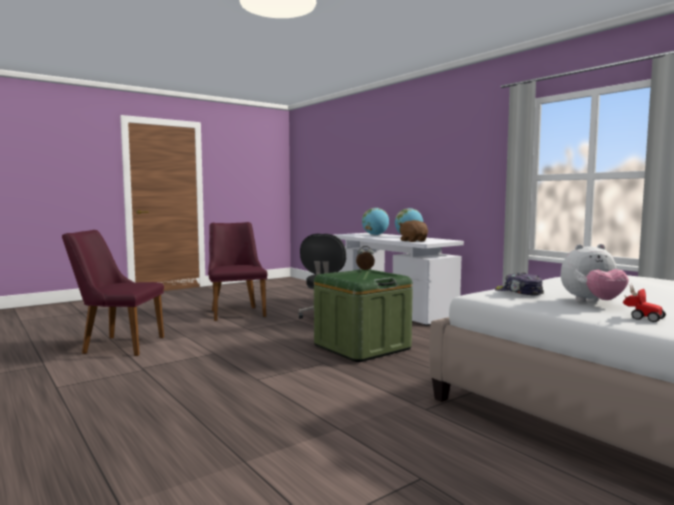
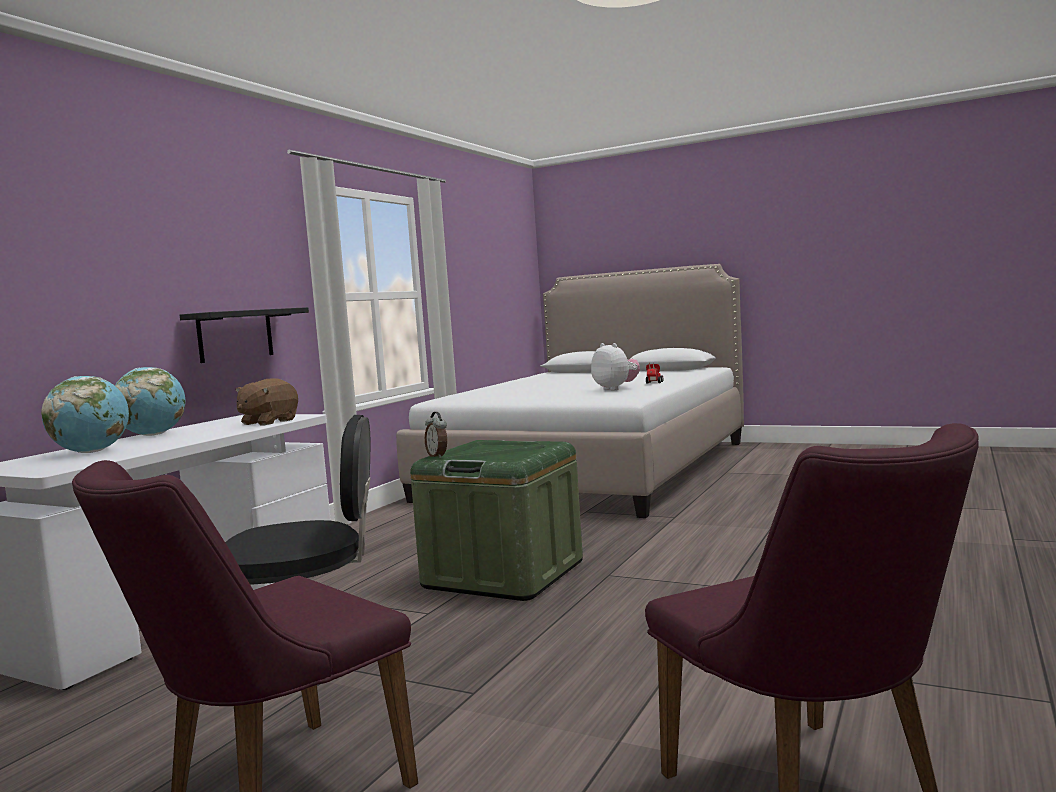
camera: 115 degrees left, 0 degrees up
(468, 198) = (235, 335): none -> black shelf
(518, 293) = (606, 396): cap -> none

